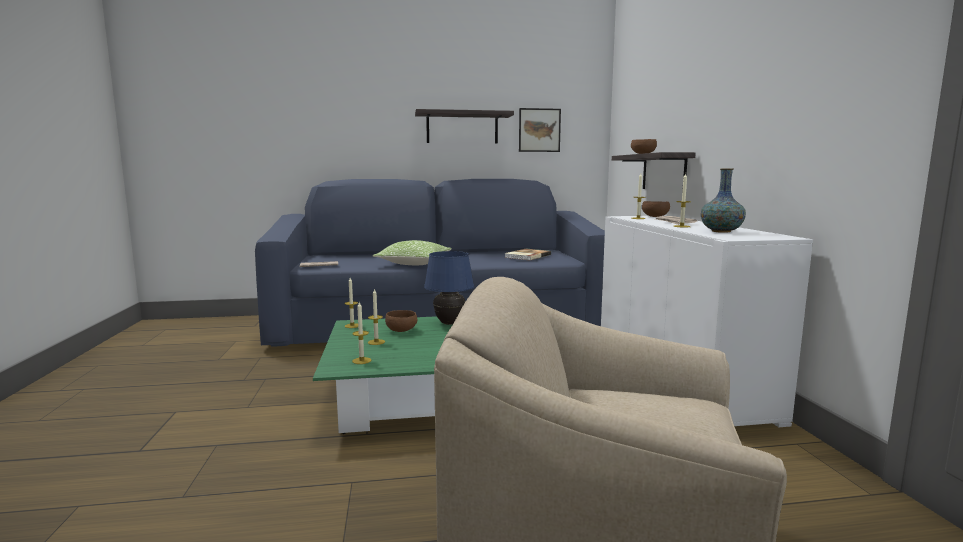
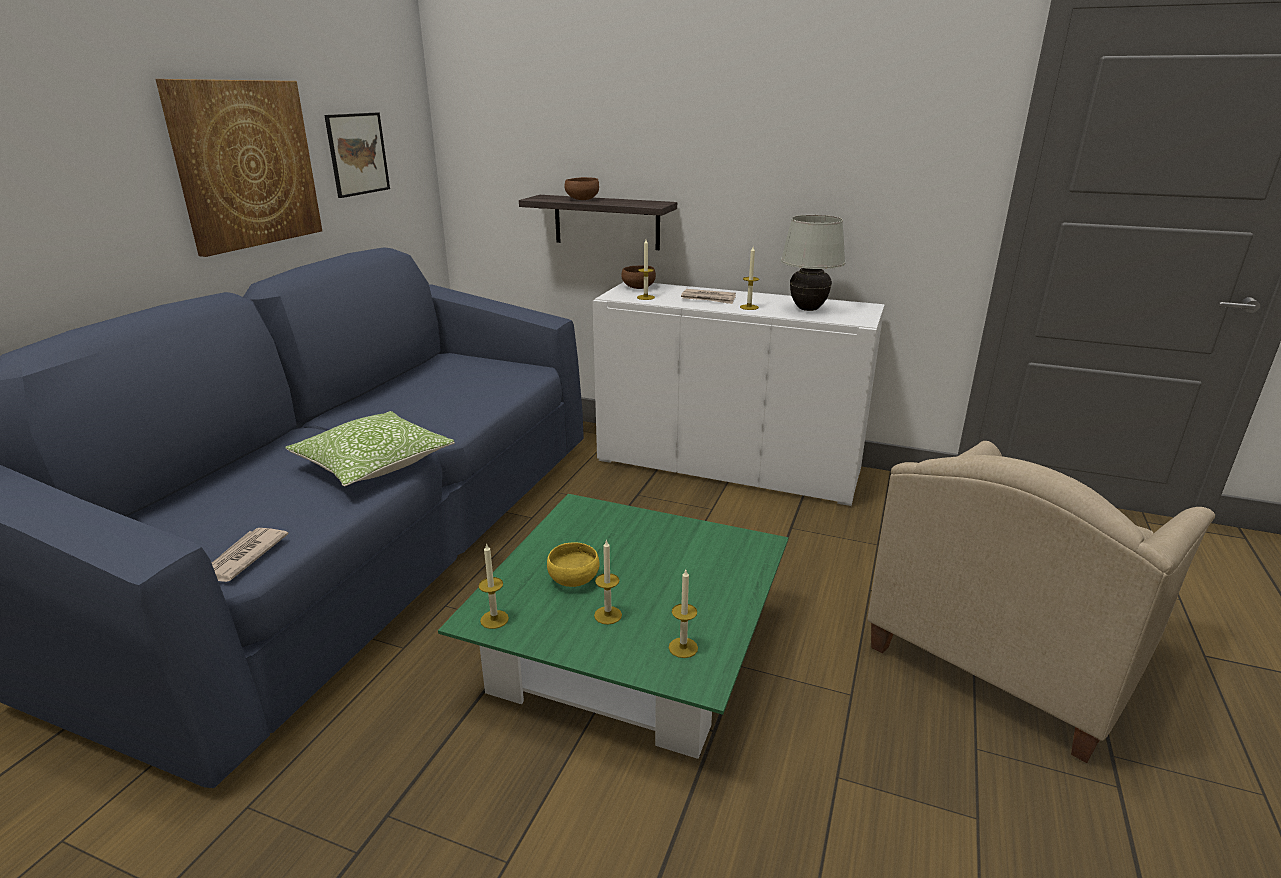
camera: 60 degrees left, 15 degrees up
(402, 330) = (573, 579): brown bowl -> yellow bowl
(449, 323) = (580, 532): blue table lamp -> none
(462, 128) = (245, 164): shelf -> picture
(526, 256) = (460, 380): book -> none
(721, 231) = (807, 309): vase -> white table lamp

